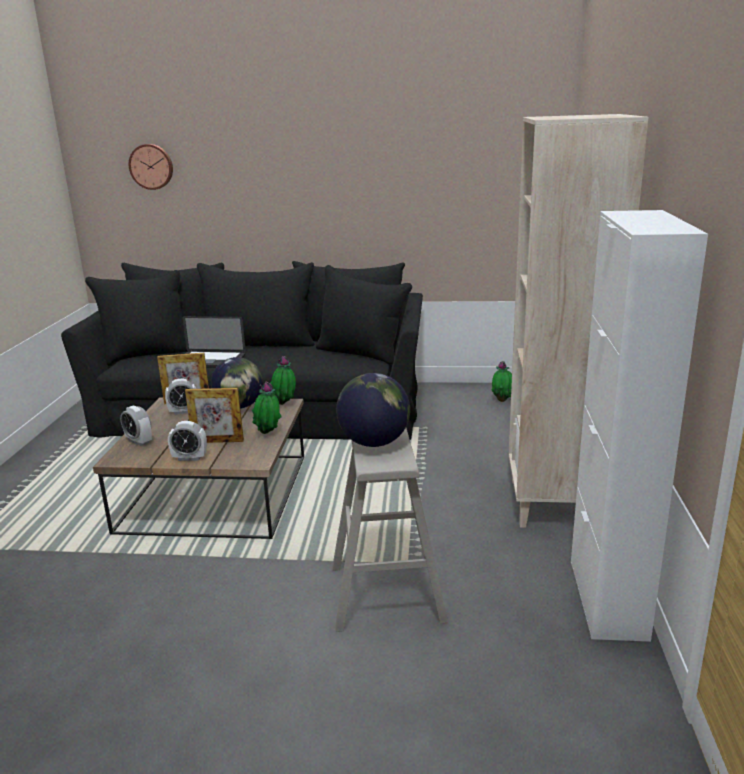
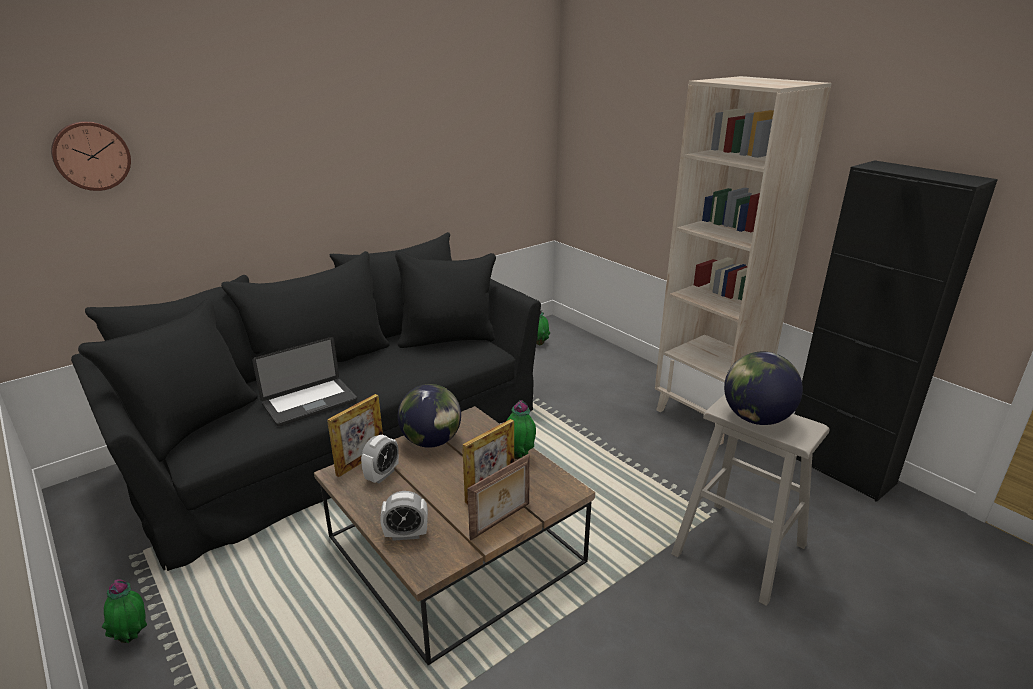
camera: 45 degrees left, 5 degrees up
(189, 458) = (501, 521): alarm clock -> picture frame
(285, 404) = (471, 419): potted plant -> potted plant (133, 637)
(607, 599) = (839, 468): white cabinet -> black cabinet

